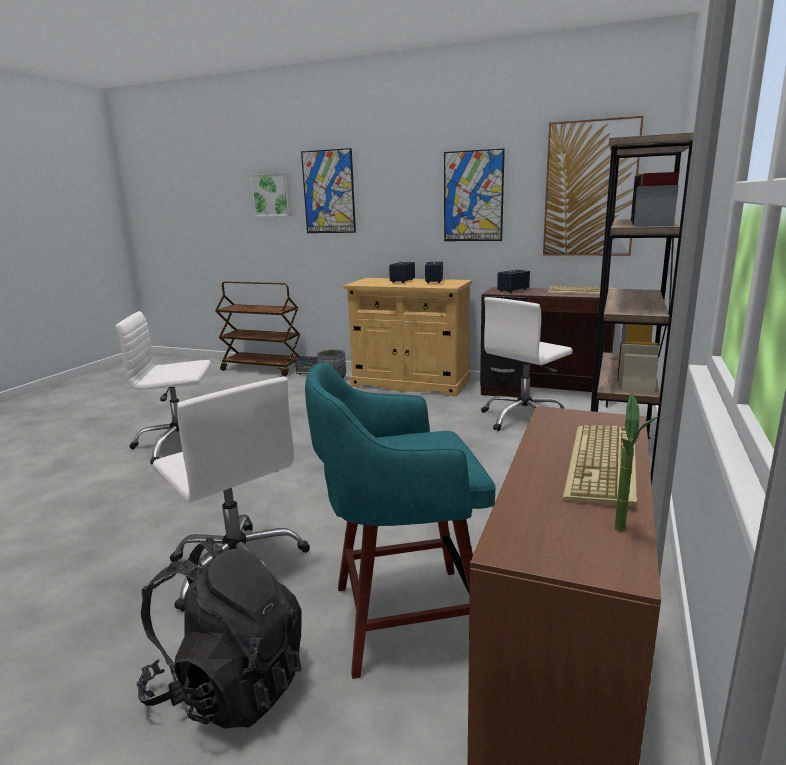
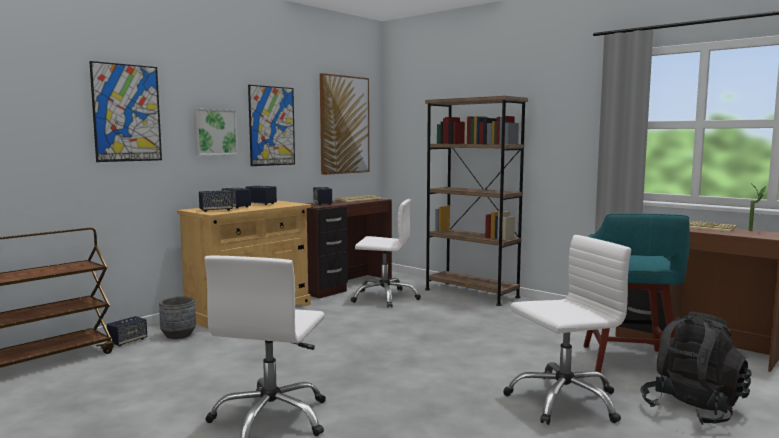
camera: 70 degrees left, 10 degrees down
(272, 195) = (39, 111): picture -> picture (214, 132)
(371, 282) = (216, 210): none -> speaker
(524, 418) = (385, 297): white office chair -> white office chair turned 60 degrees counterclockwise

